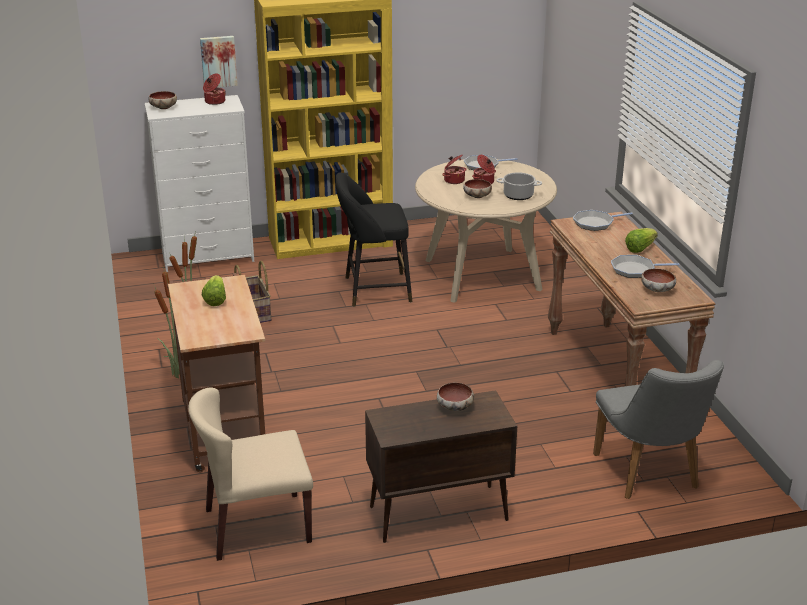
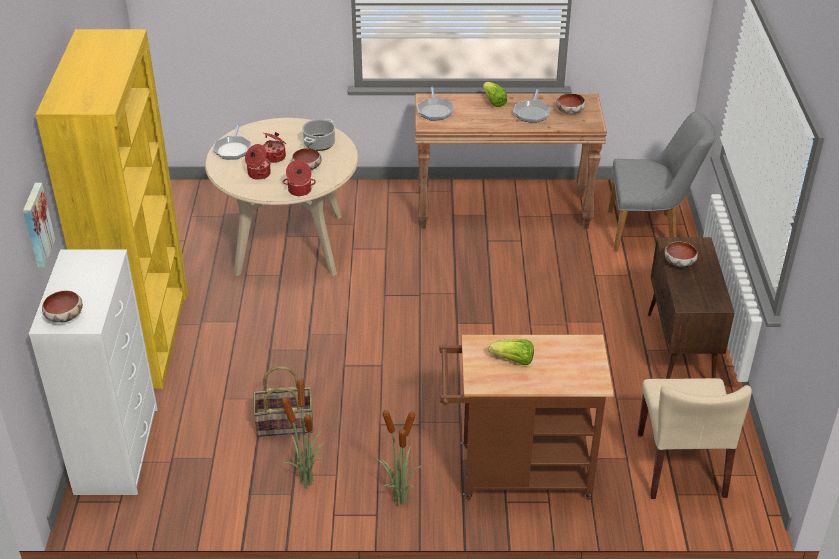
camera: 75 degrees left, 10 degrees up
(214, 101) = (74, 270): cooking pot -> cooking pot (299, 190)
(373, 290) = (282, 324): black stool -> none

